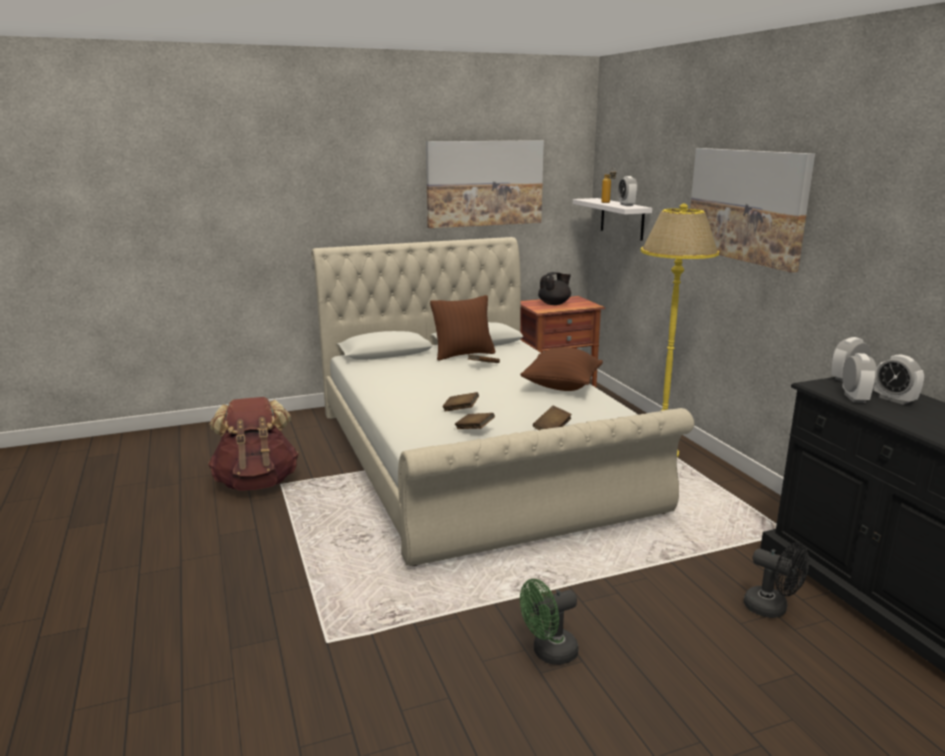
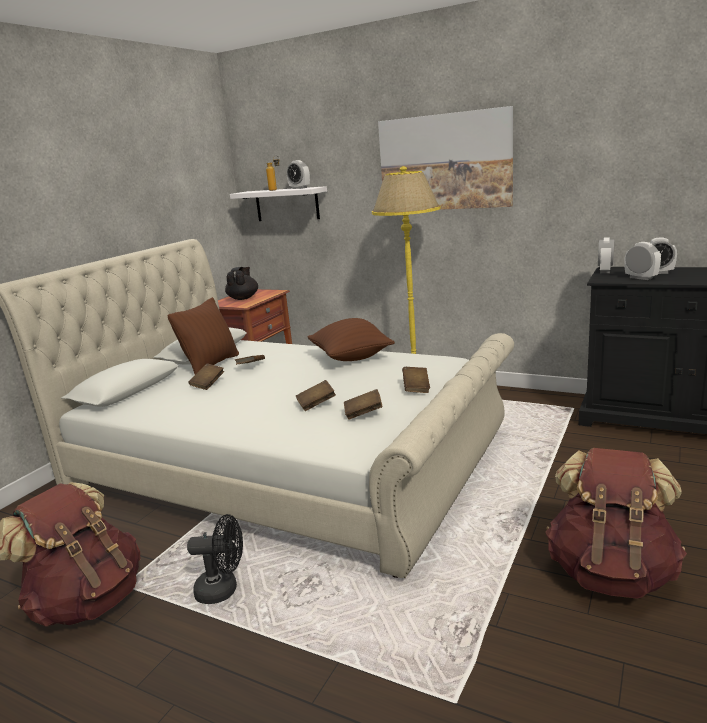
camera: 40 degrees left, 0 degrees up
(434, 368) = (208, 384): none -> brown book
(484, 183) = (151, 185): picture -> none
(548, 653) = (611, 572): green fan -> brown backpack
(772, 609) = (650, 457): black fan -> black fan (223, 589)

